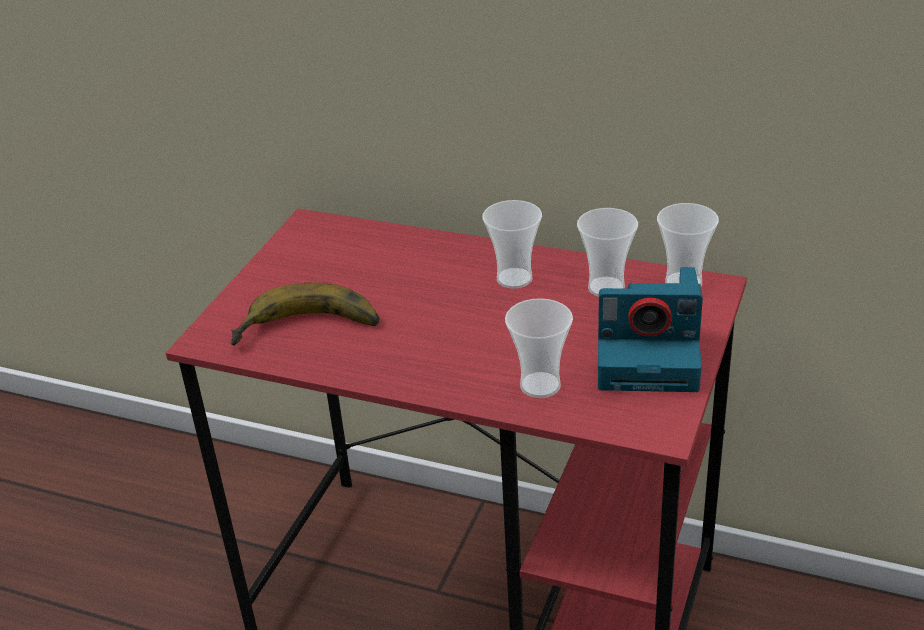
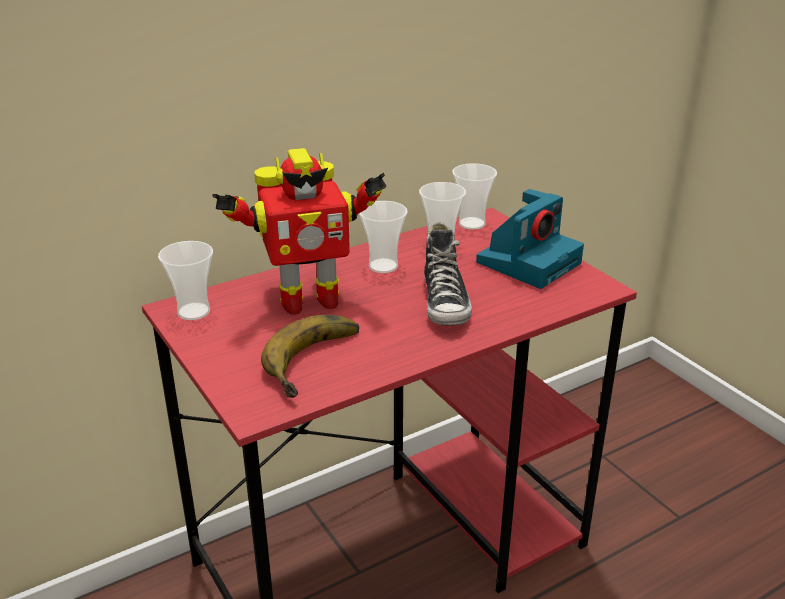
camera: 55 degrees left, 5 degrees down
(399, 273) = (307, 300): none -> toy robot
(490, 347) = (445, 303): none -> shoe
(540, 385) = (511, 304): cup -> cup (193, 312)

